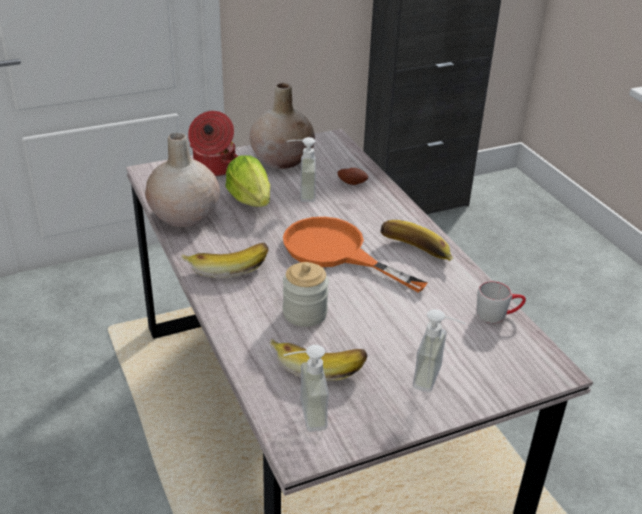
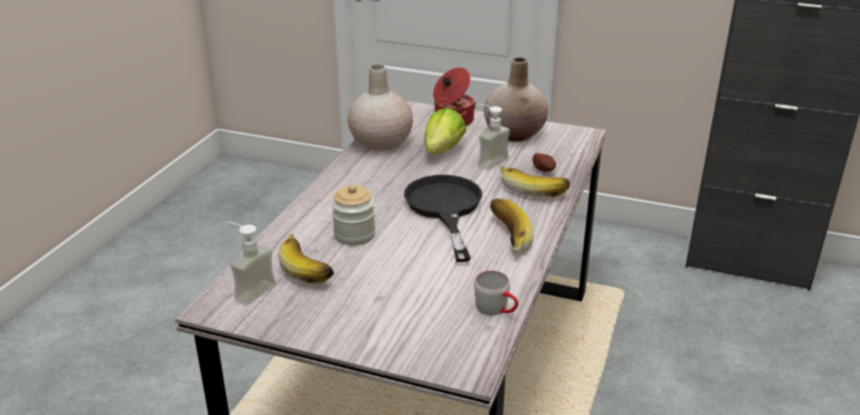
camera: 45 degrees right, 5 degrees down
(227, 266) = (355, 183): banana -> banana (533, 189)
(336, 252) = (445, 209): orange frying pan -> black frying pan
(436, 379) = (369, 321): soap dispenser -> none

